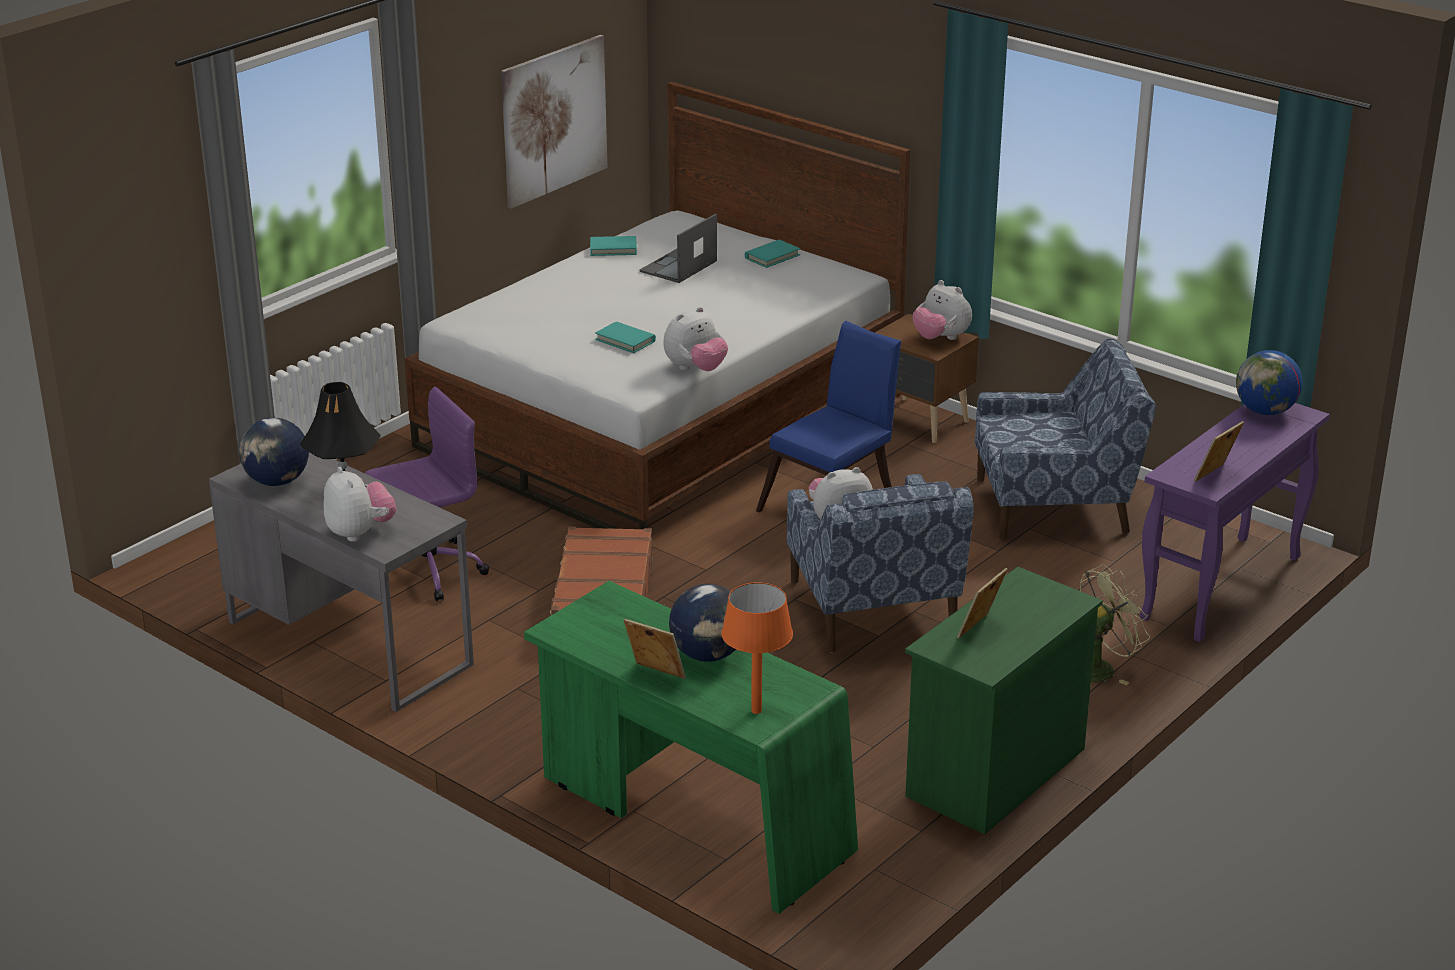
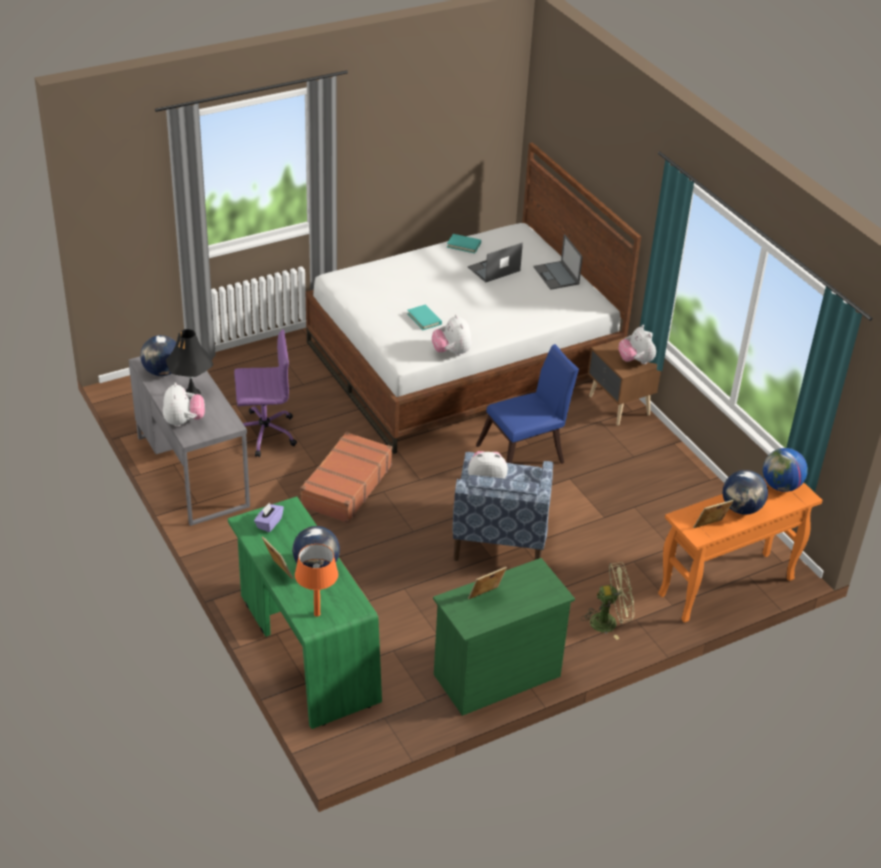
camera: 20 degrees right, 10 degrees up
(554, 120) = (443, 156): picture -> none
(593, 622) = (269, 523): none -> purple tissue box
(695, 369) = (451, 352): plush toy -> plush toy turned 90 degrees clockwise
(772, 256) = (556, 276): turquoise book -> laptop
(1055, 506) = (662, 495): blue armchair -> none
(1221, 589) = (725, 588): purple console table -> orange console table
(1237, 447) = (741, 509): none -> globe

